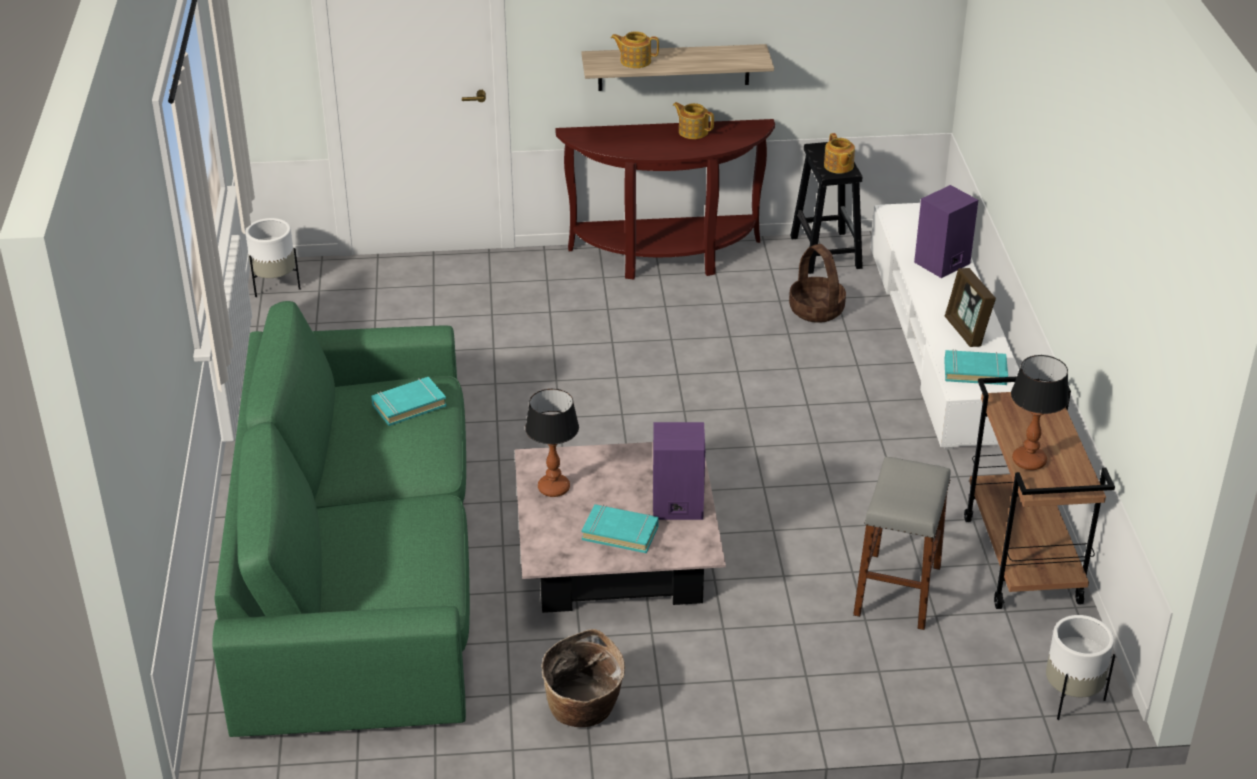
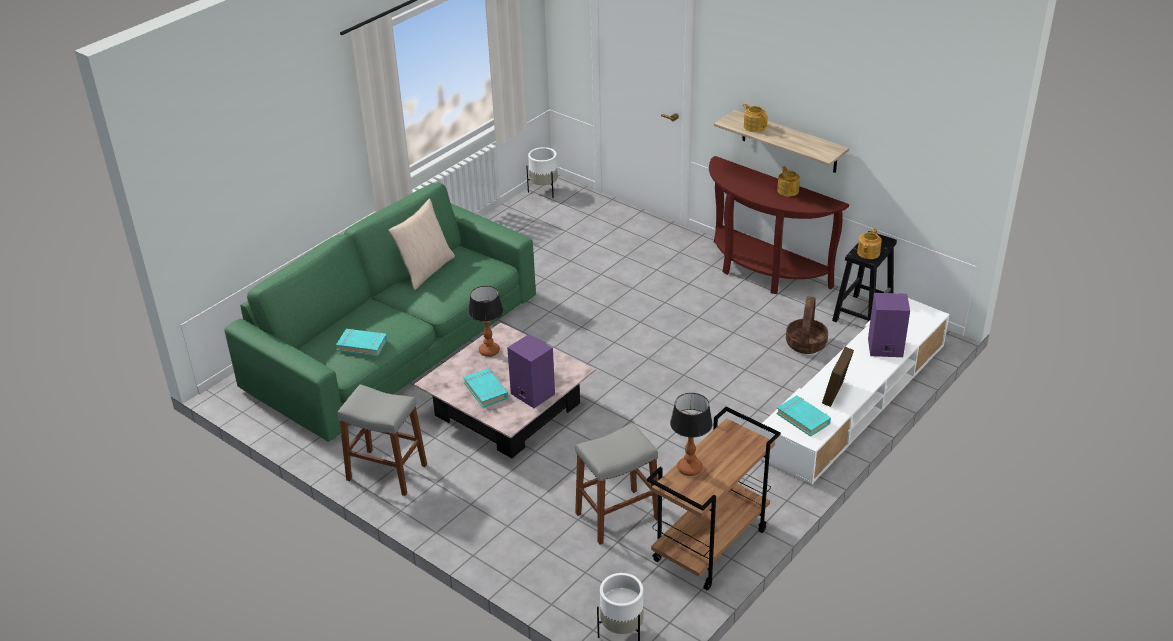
camera: 45 degrees right, 0 degrees up
(343, 434) = (425, 270): none -> beige pillow
(408, 405) = (469, 271): turquoise book -> turquoise book (362, 345)
(583, 711) = (386, 472): basket -> grey stool

